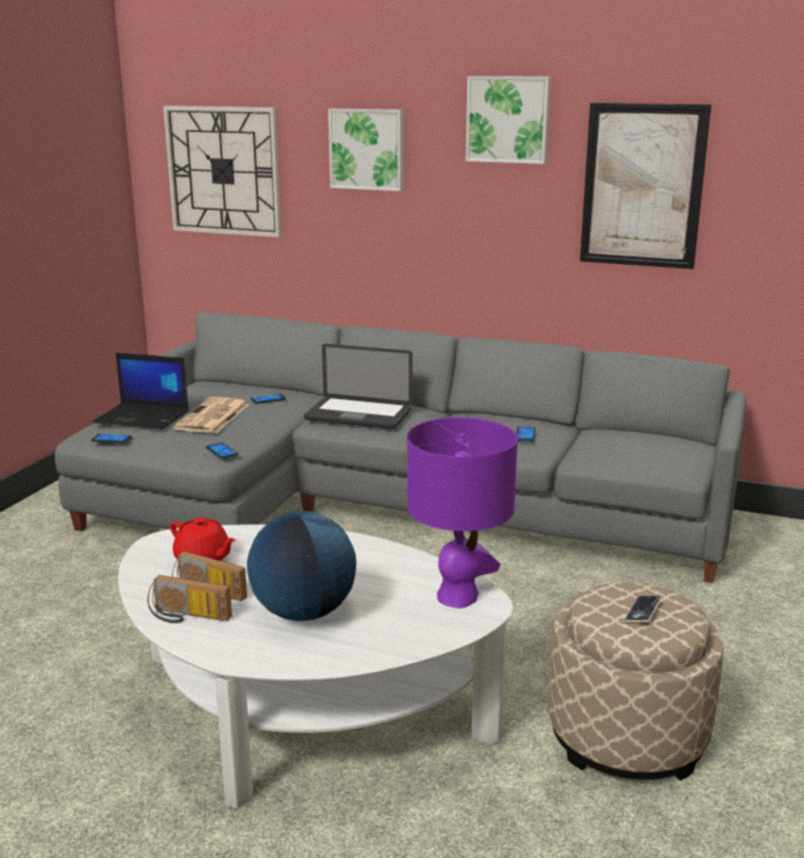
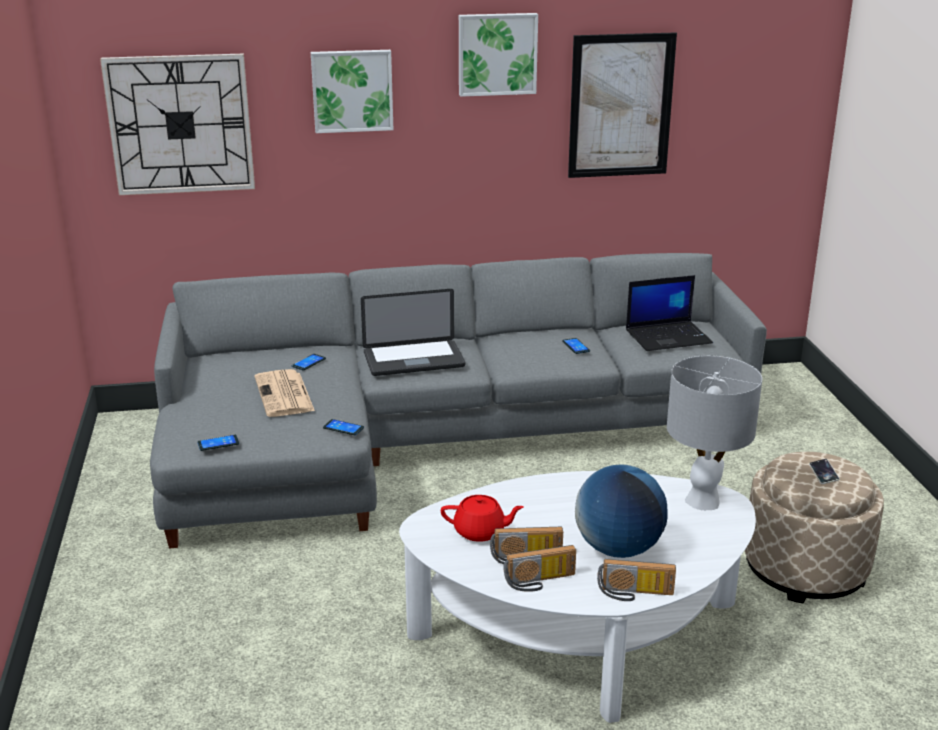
camera: 30 degrees left, 5 degrees up
(143, 417) = (215, 412): laptop -> laptop (669, 336)
(256, 658) = (634, 594): none -> radio
(458, 596) = (703, 500): purple table lamp -> grey table lamp

